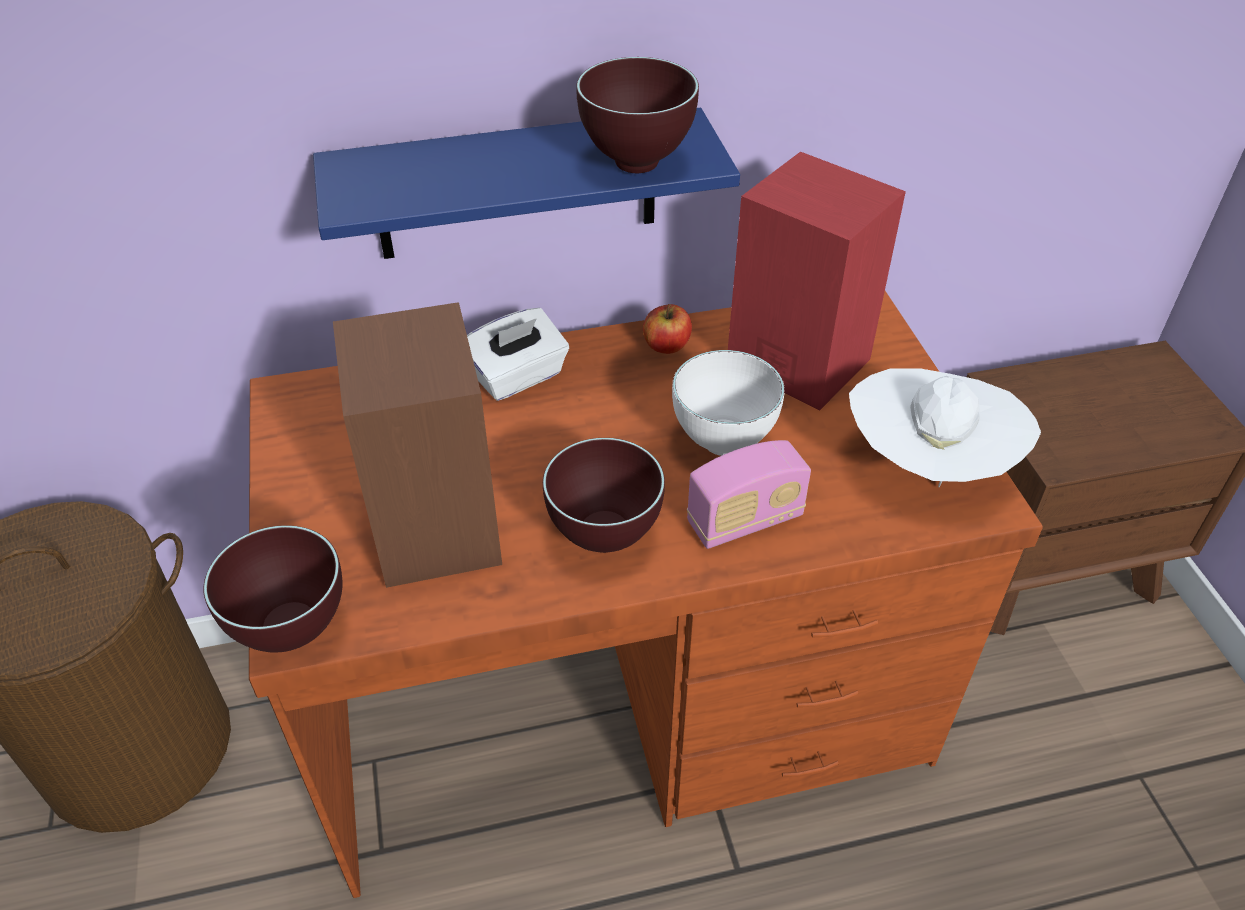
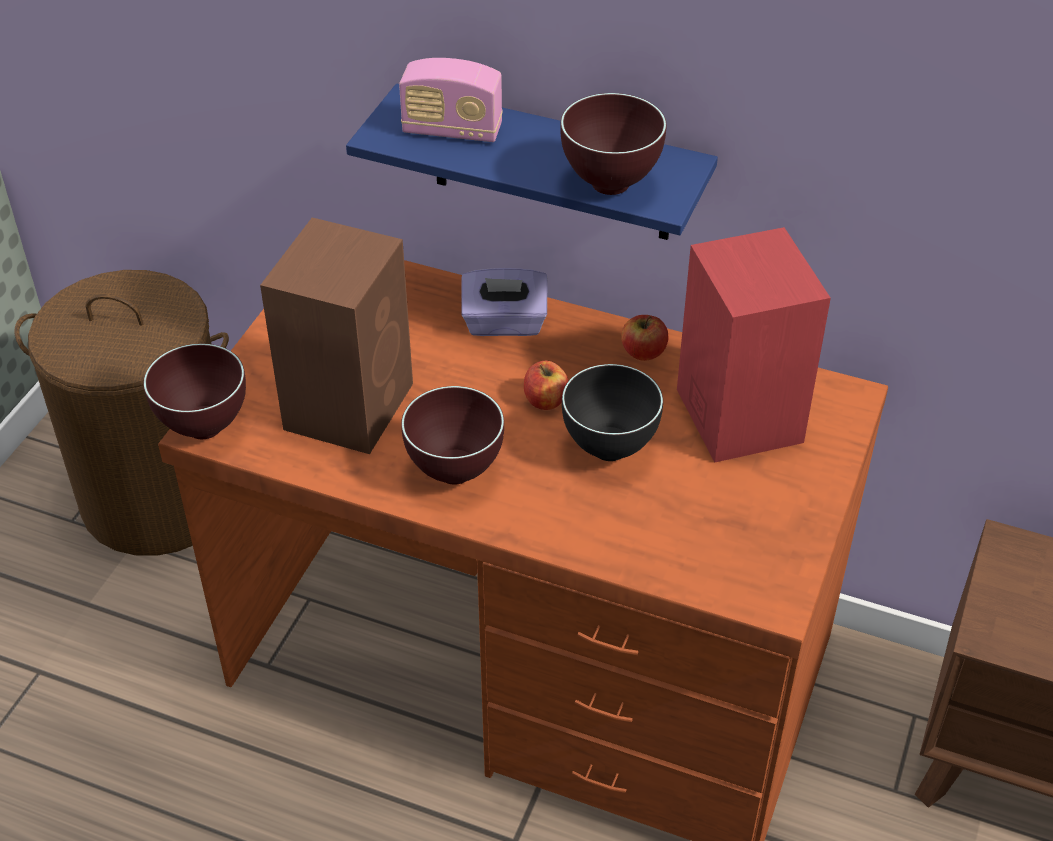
camera: 35 degrees right, 0 degrees up
(518, 377) = (504, 323): white tissue box -> purple tissue box
(623, 428) = (545, 400): none -> apple
(723, 441) = (611, 448): white bowl -> black bowl
(745, 520) = (567, 513): radio -> radio (452, 130)
(928, 467) = (756, 549): white hat -> none

